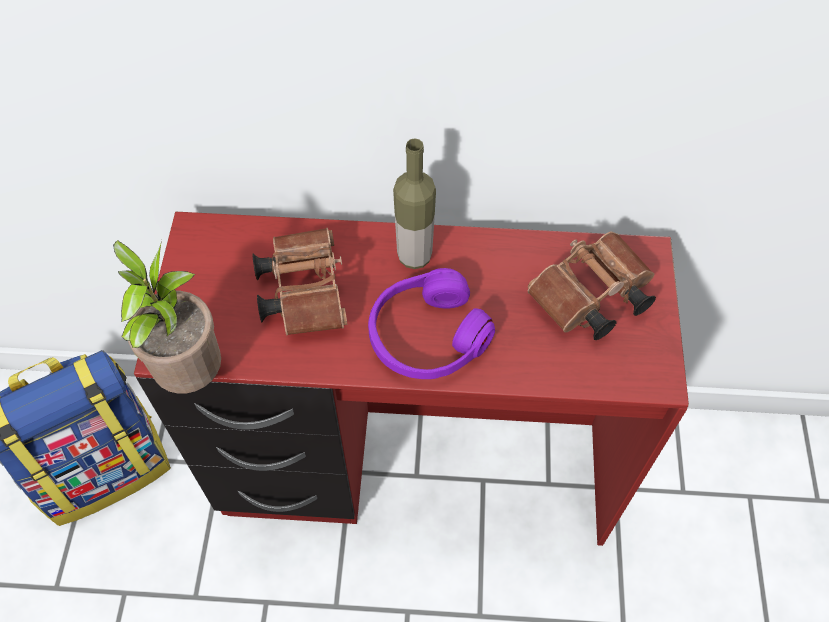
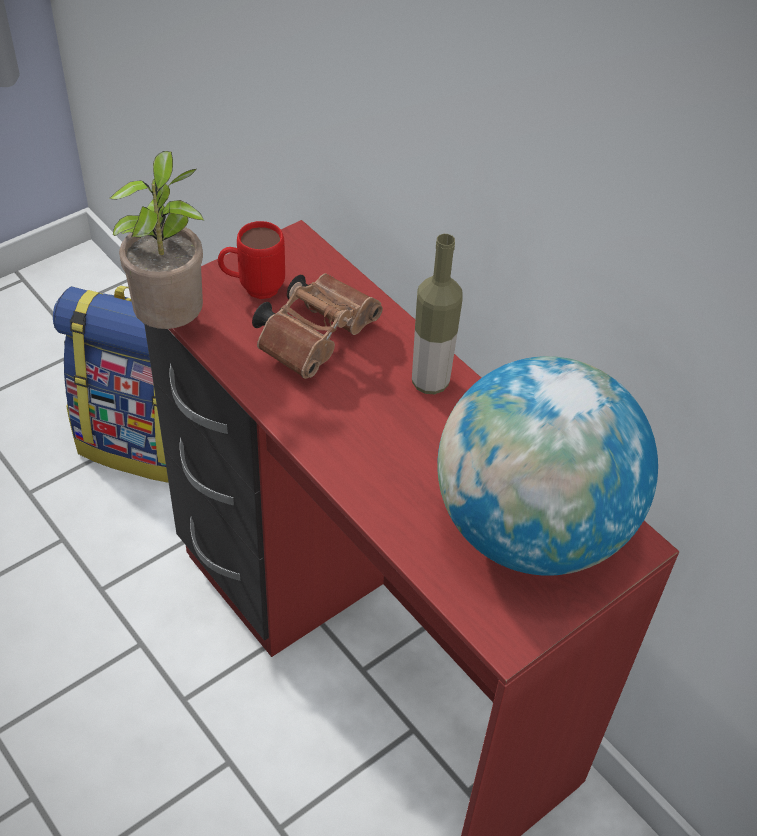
camera: 45 degrees right, 10 degrees down
(213, 295) = (253, 289): none -> red mug
(427, 336) = (363, 441): purple headphones -> none
(589, 299) = (531, 530): brown binoculars -> globe

